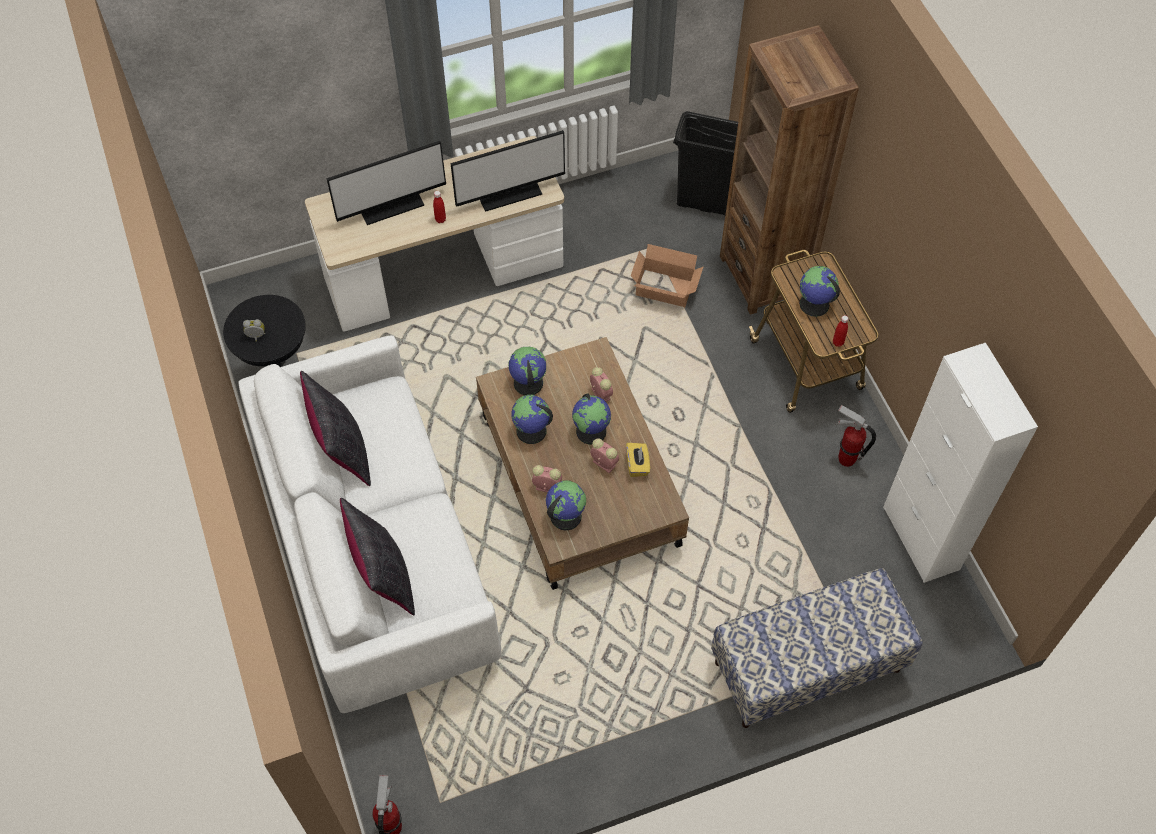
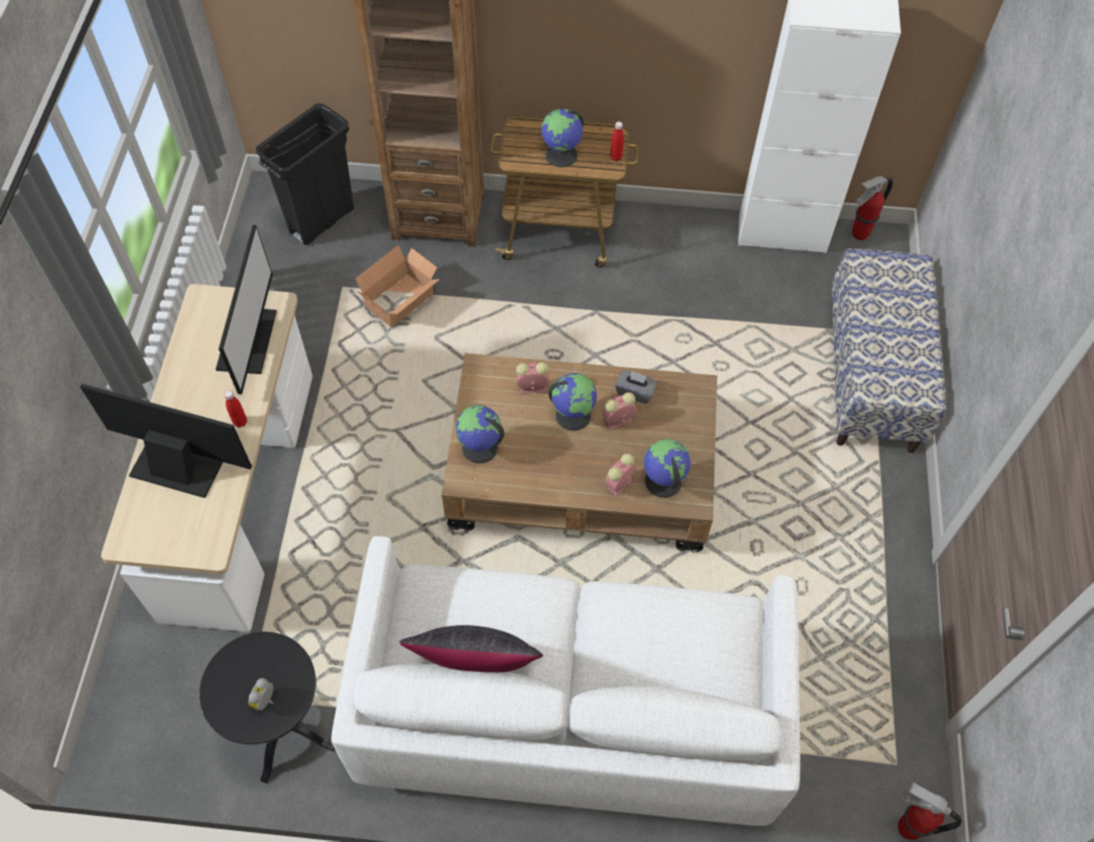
camera: 65 degrees left, 0 degrees up
(383, 576) = (669, 686): black pillow -> none
(390, 203) = (178, 465): monitor -> monitor turned 75 degrees counterclockwise
(531, 431) = (542, 470): globe -> none
(637, 465) = (635, 392): yellow tissue box -> grey tissue box
(846, 459) = (675, 249): fire extinguisher -> fire extinguisher (859, 234)

